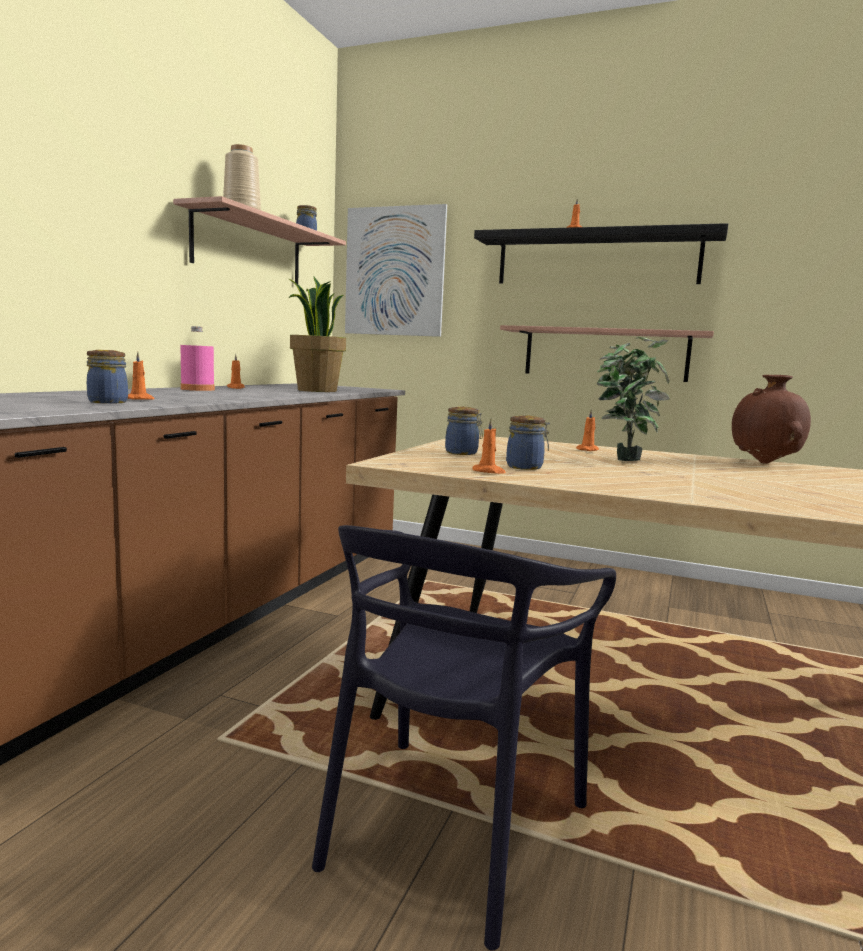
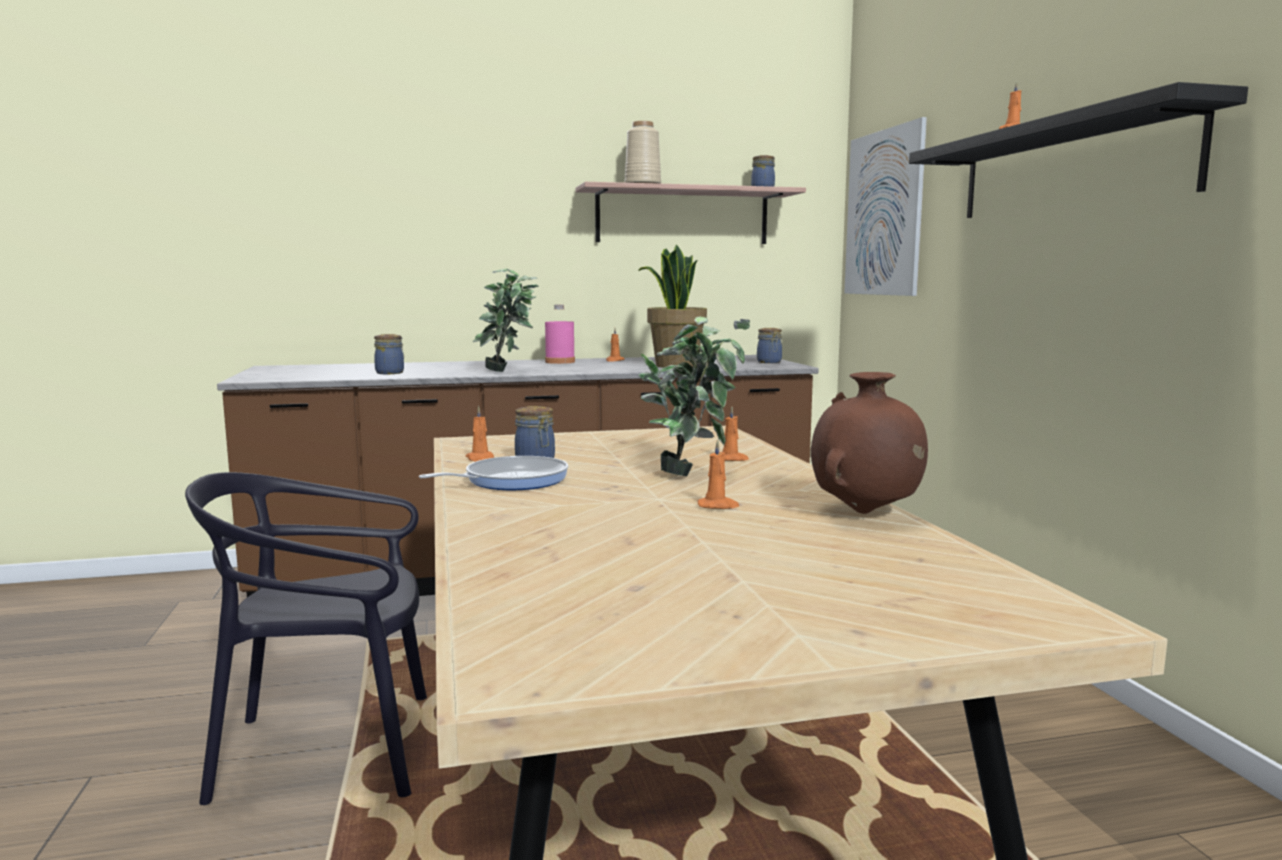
camera: 55 degrees right, 0 degrees up
(140, 399) = (430, 371): orange candle -> orange candle (718, 506)
(225, 397) = (508, 371): none -> potted plant
(463, 453) = (576, 442): jar -> jar (769, 362)
(593, 479) = (510, 480): none -> frying pan
(605, 354) = (1075, 320): shelf -> none

